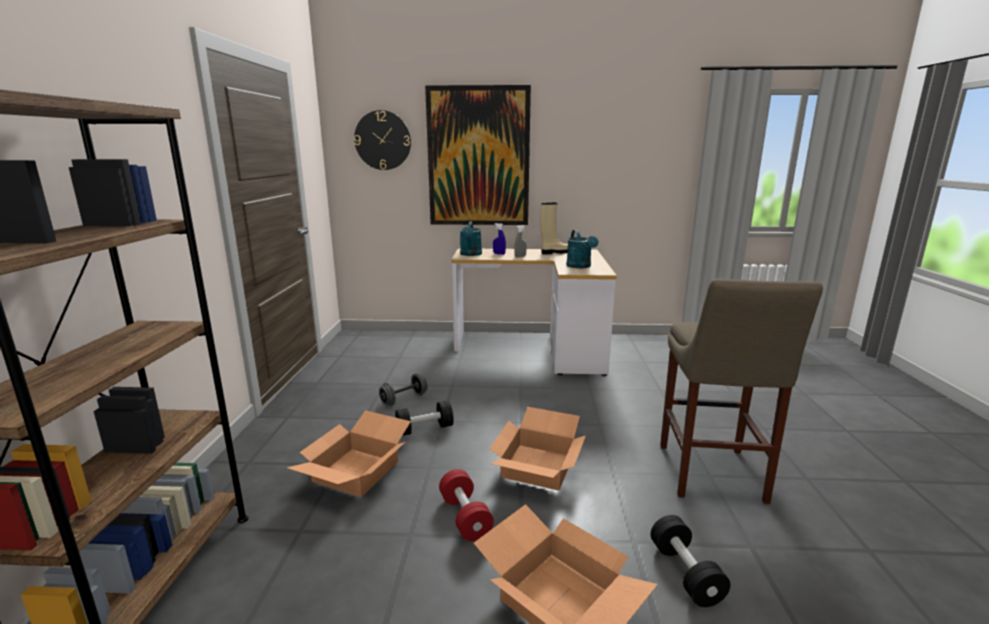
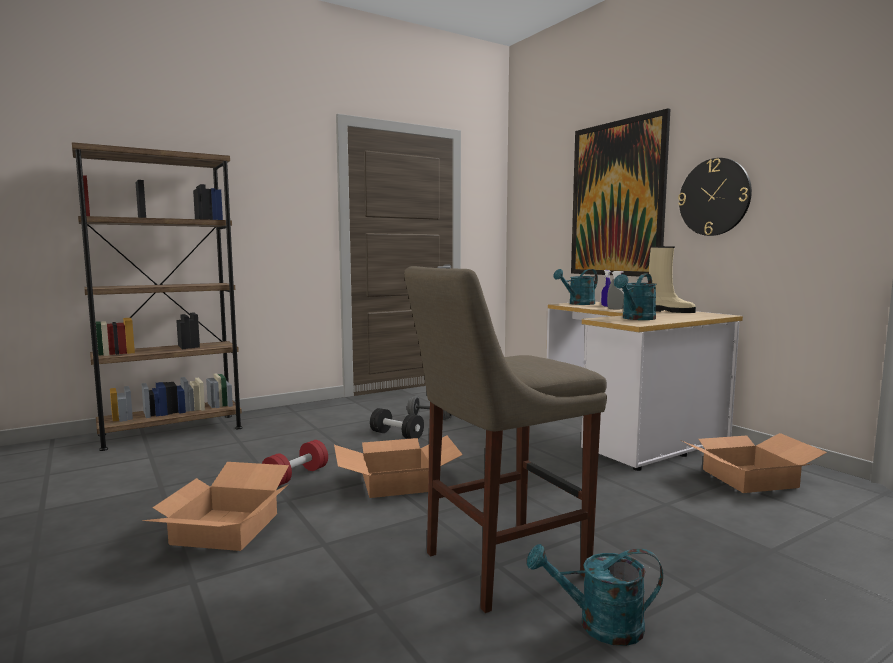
camera: 55 degrees right, 10 degrees down
(356, 470) = (316, 434): cardboard box -> cardboard box (749, 478)
(383, 140) = (543, 190): wall clock -> wall clock (714, 197)
(685, 573) = (298, 576): black dumbbell -> none
(793, 471) = (599, 625): none -> turquoise watering can

